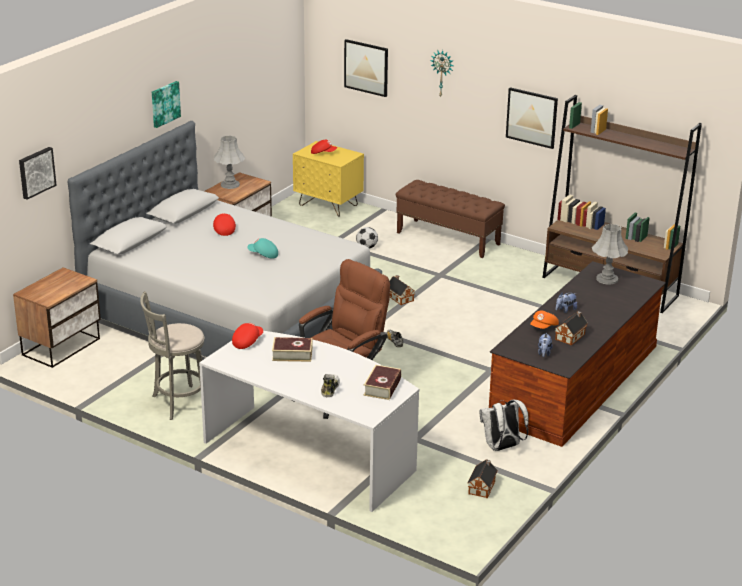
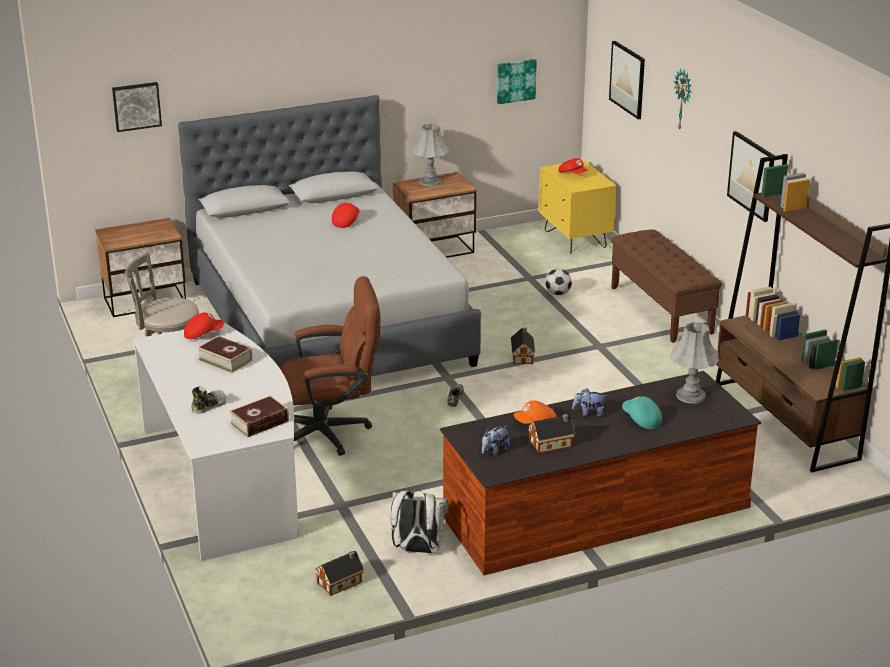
camera: 35 degrees right, 0 degrees up
(164, 104) = (339, 68): picture -> picture (515, 80)
(263, 255) = (346, 256): turquoise cap -> turquoise cap (641, 420)

